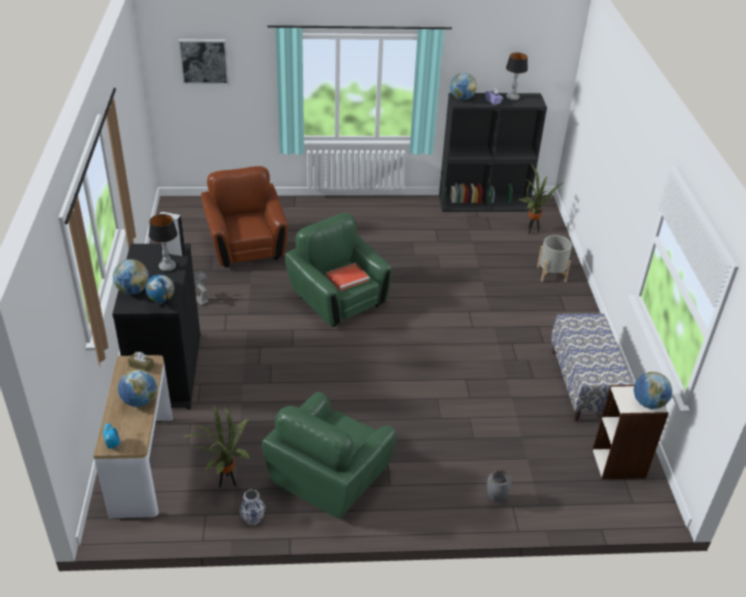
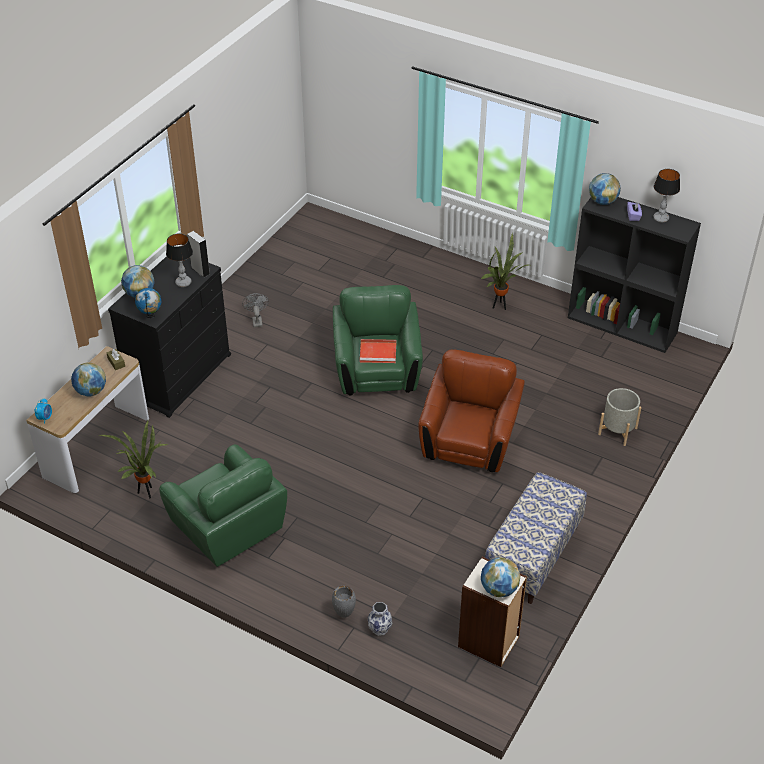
camera: 35 degrees right, 5 degrees up
(204, 61) = (356, 83): picture -> none
(246, 247) = (340, 284): brown armchair -> brown armchair (469, 441)
(252, 518) = (140, 530): vase -> vase (379, 629)
(330, 477) = (227, 527): green armchair -> green armchair turned 105 degrees counterclockwise
(532, 230) = (646, 375): potted plant -> potted plant (500, 306)

